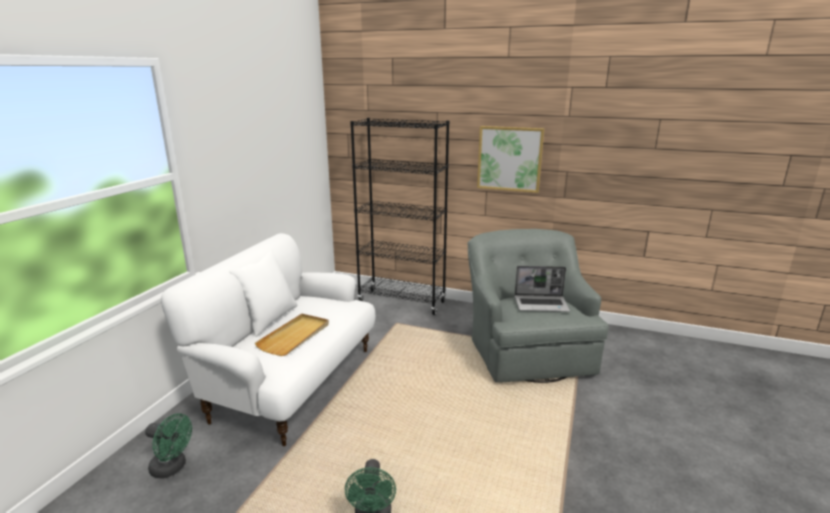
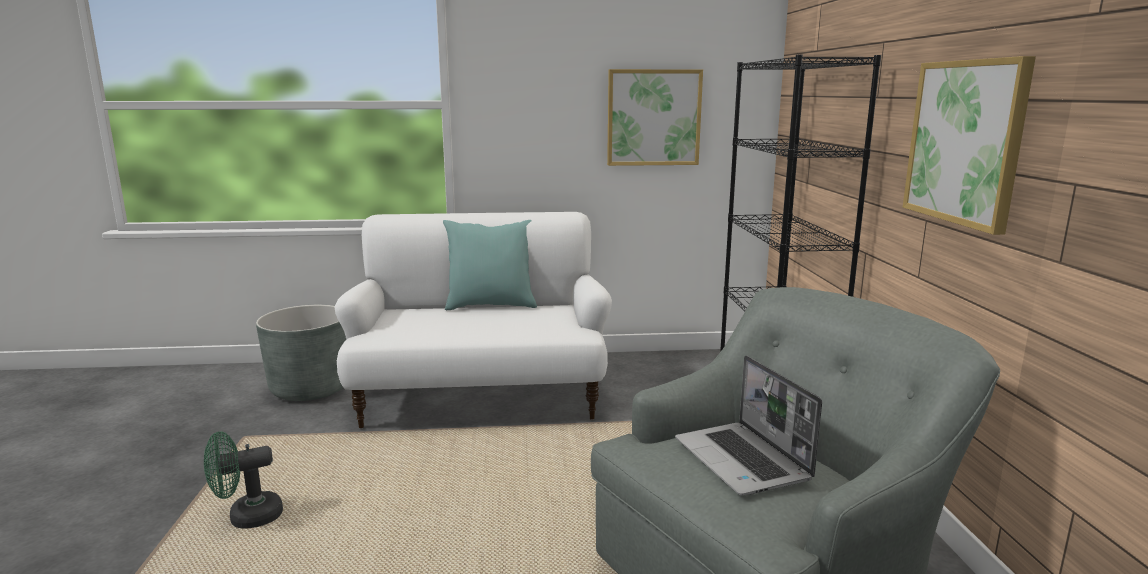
camera: 65 degrees right, 5 degrees down
(172, 468) = (310, 388): green fan -> grey planter
(269, 319) = (491, 305): white pillow -> turquoise pillow
(284, 158) = (653, 117): none -> picture
(295, 336) = (457, 323): beige tray -> none

